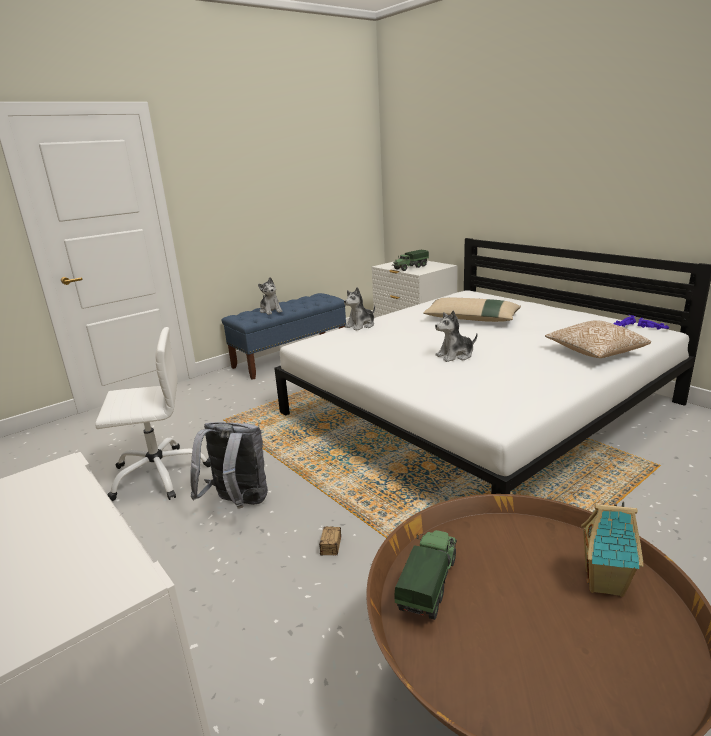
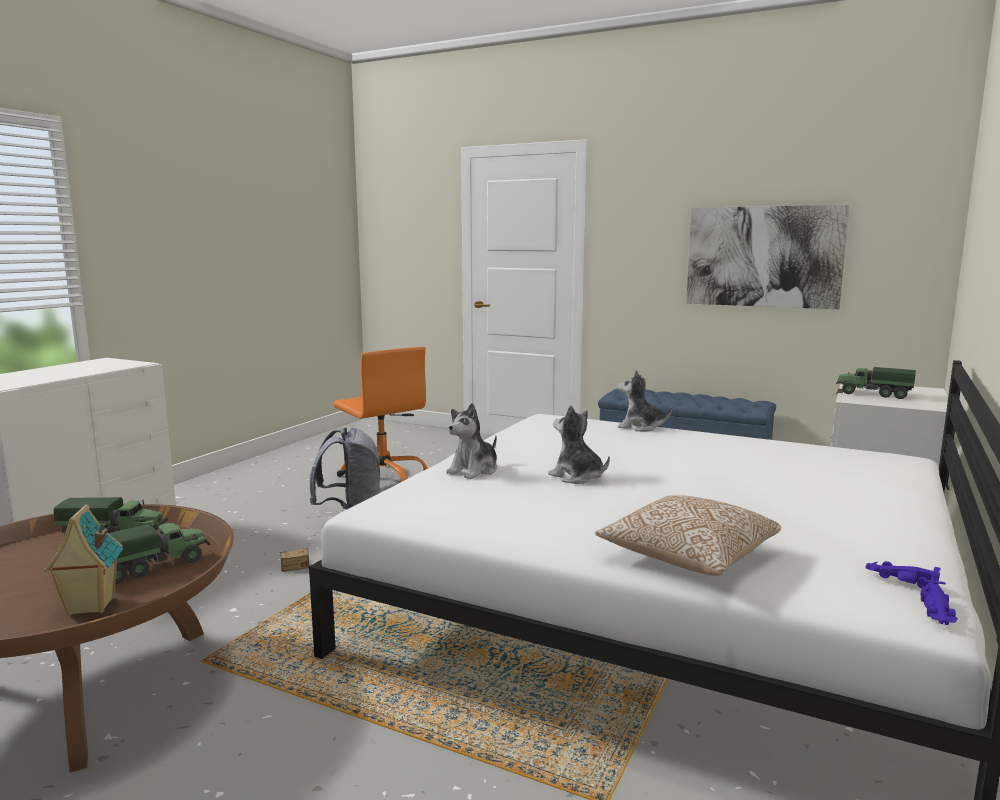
camera: 65 degrees right, 10 degrees down
(159, 474) = (383, 480): white office chair -> orange office chair
(271, 311) = (661, 396): plush toy -> plush toy (474, 470)
(295, 196) = (763, 256): none -> picture
(471, 319) = (754, 472): beige pillow -> none
(520, 551) = (152, 567): none -> toy truck

